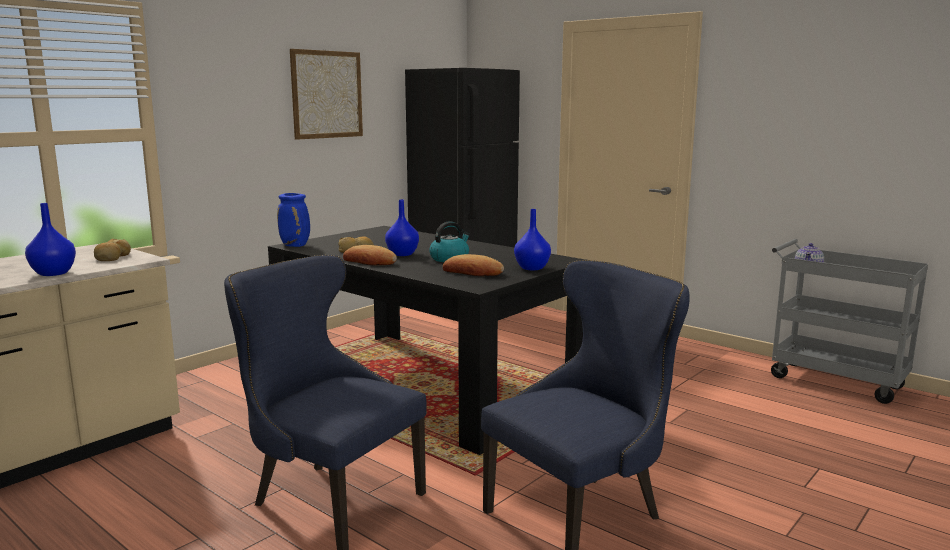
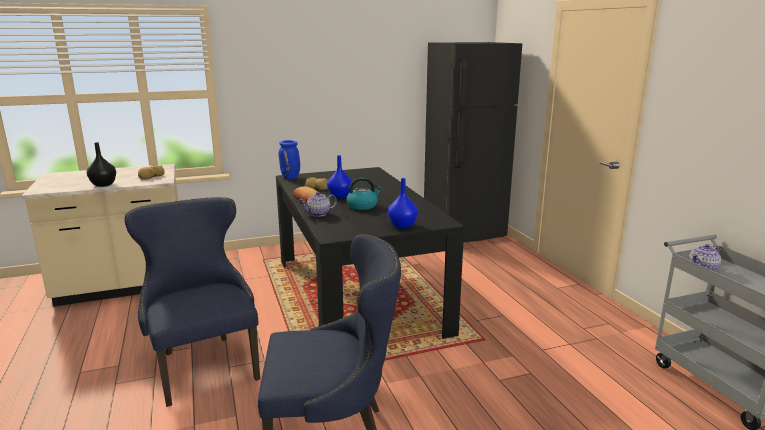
camera: 30 degrees right, 5 degrees up
(53, 273) = (103, 185): blue vase -> black vase
(327, 93) = (353, 63): picture -> none
(415, 271) = (319, 214): none -> teapot
(472, 272) = (353, 222): bread -> none

